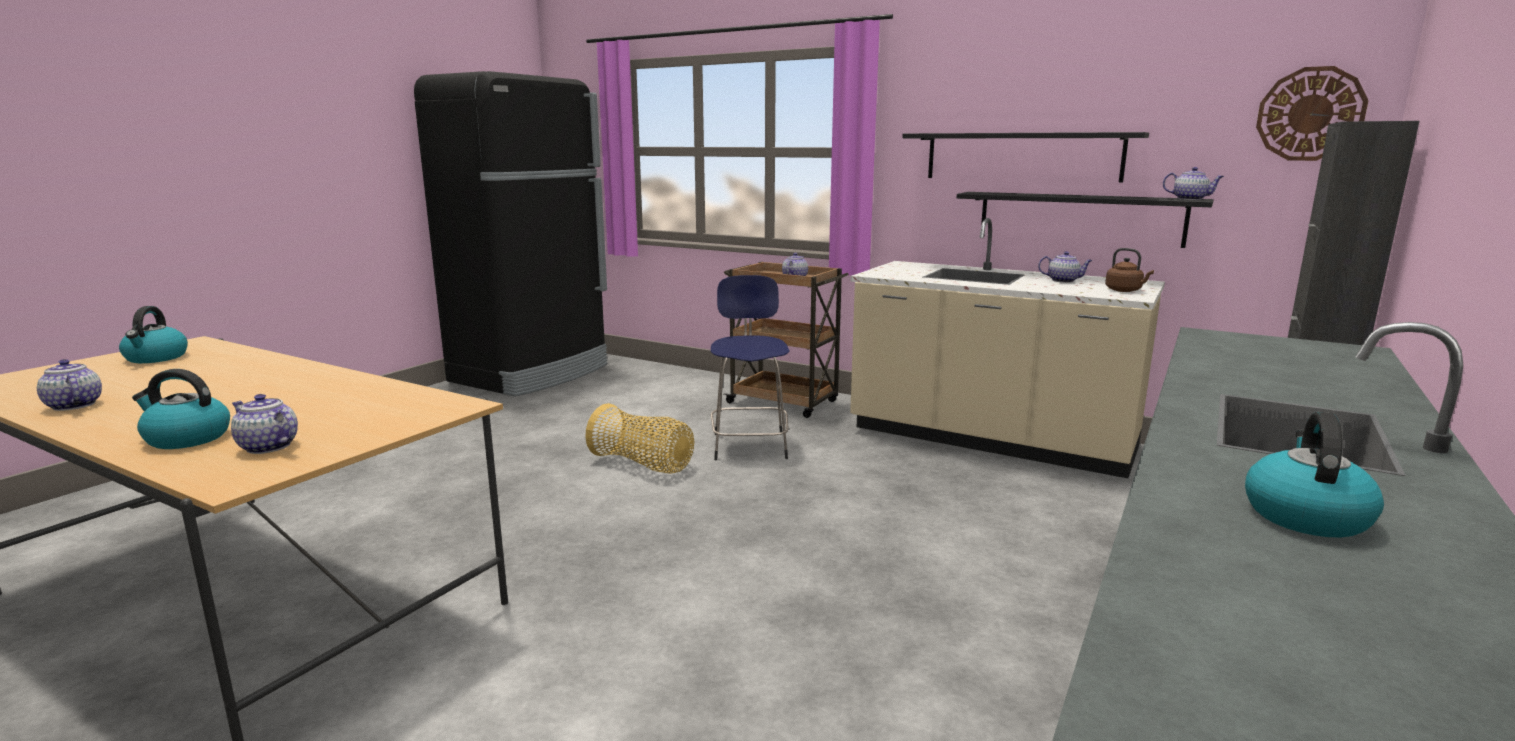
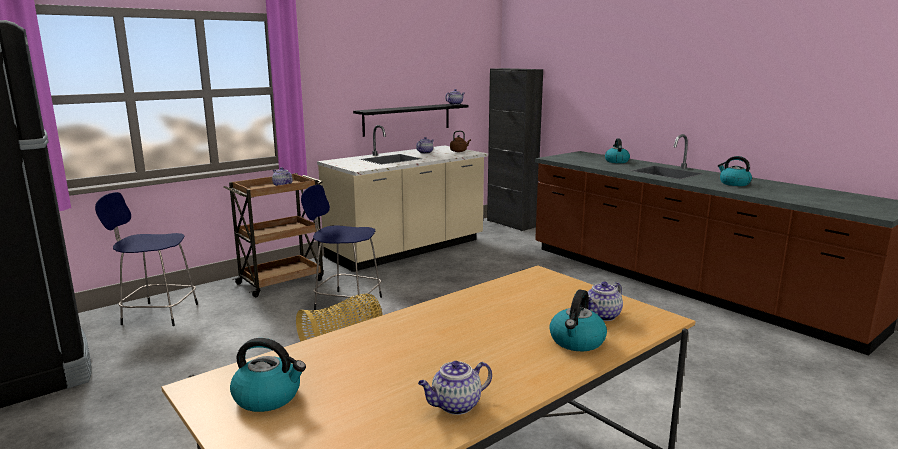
camera: 70 degrees left, 0 degrees up
(658, 381) = (158, 314): none -> blue stool
(1022, 156) = (378, 87): black shelf -> none
(1310, 114) = (478, 64): wall clock -> none
(1325, 379) = (616, 161): none -> kettle

